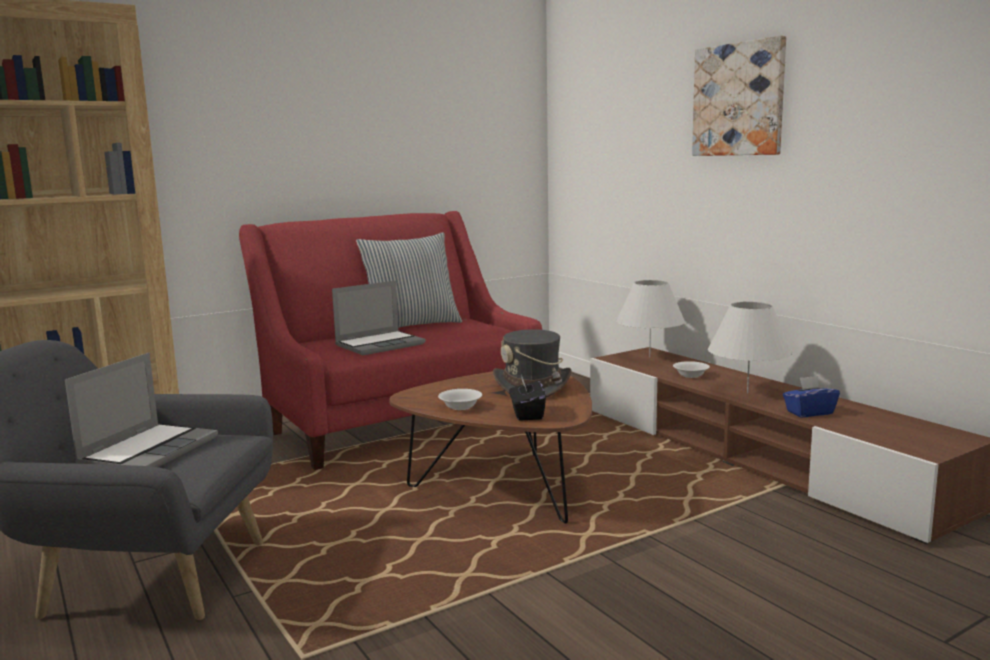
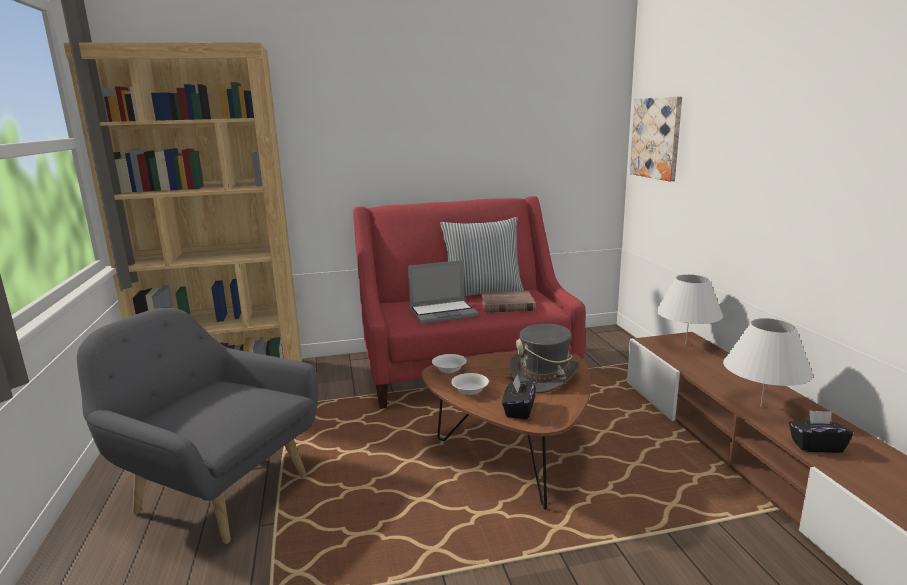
camera: 20 degrees right, 5 degrees up
(149, 450) = (213, 404): laptop -> none
(451, 332) = (507, 305): none -> brown book
(691, 375) = (714, 374): white bowl -> white bowl (449, 370)
(739, 100) = (796, 110): picture -> picture (656, 138)
(809, 412) = (816, 446): blue tissue box -> black tissue box

